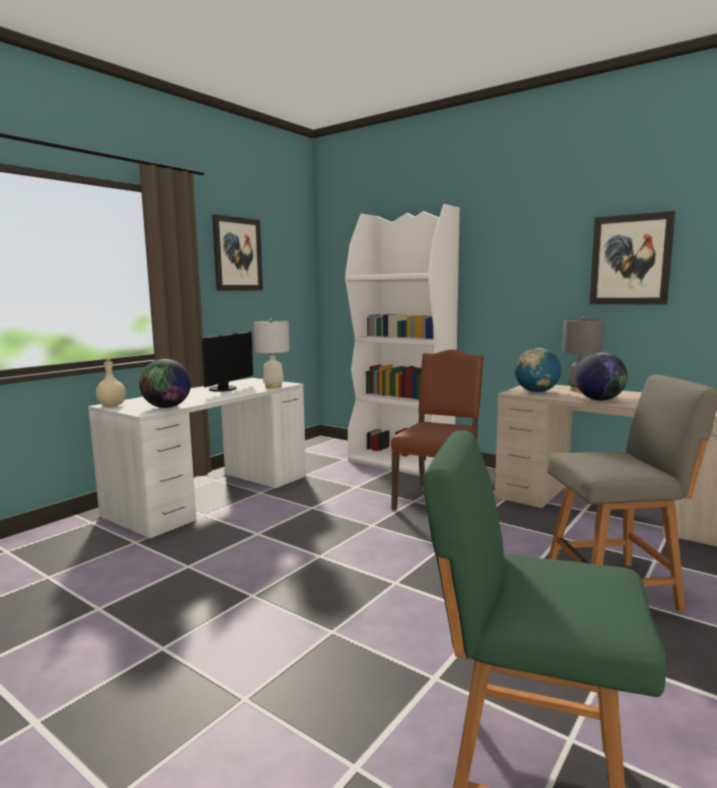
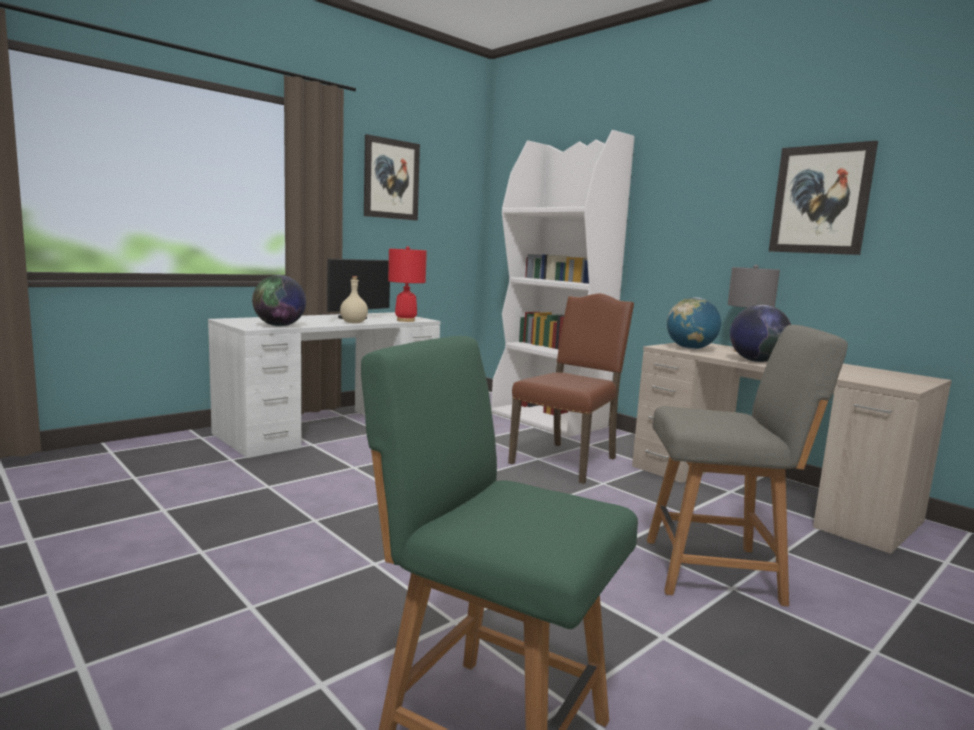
camera: 10 degrees right, 0 degrees up
(112, 405) = (230, 320): beige bottle -> beige bottle (354, 323)
(273, 387) = (405, 320): white table lamp -> red table lamp

